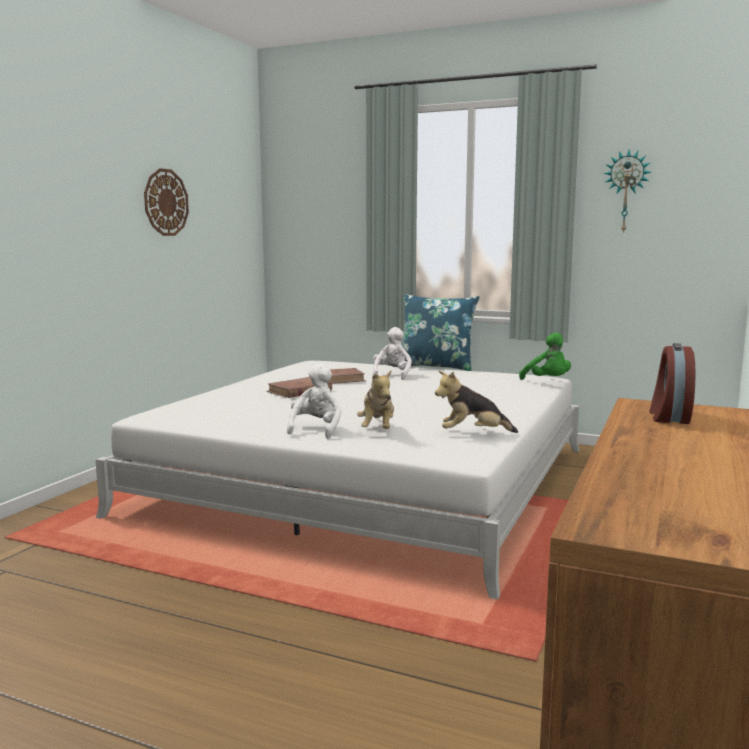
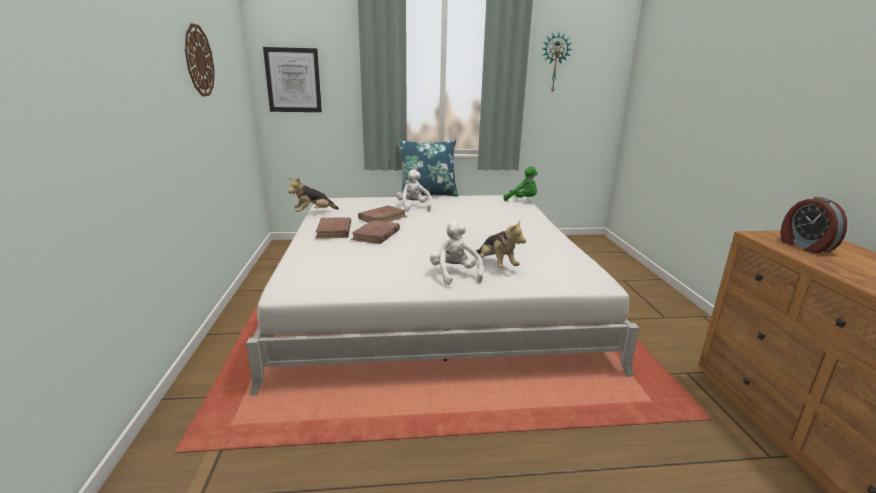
camera: 30 degrees left, 10 degrees up
(266, 384) = (334, 231): none -> brown book
(302, 224) = (293, 80): none -> picture
(473, 434) = (558, 256): plush toy -> plush toy (313, 213)

